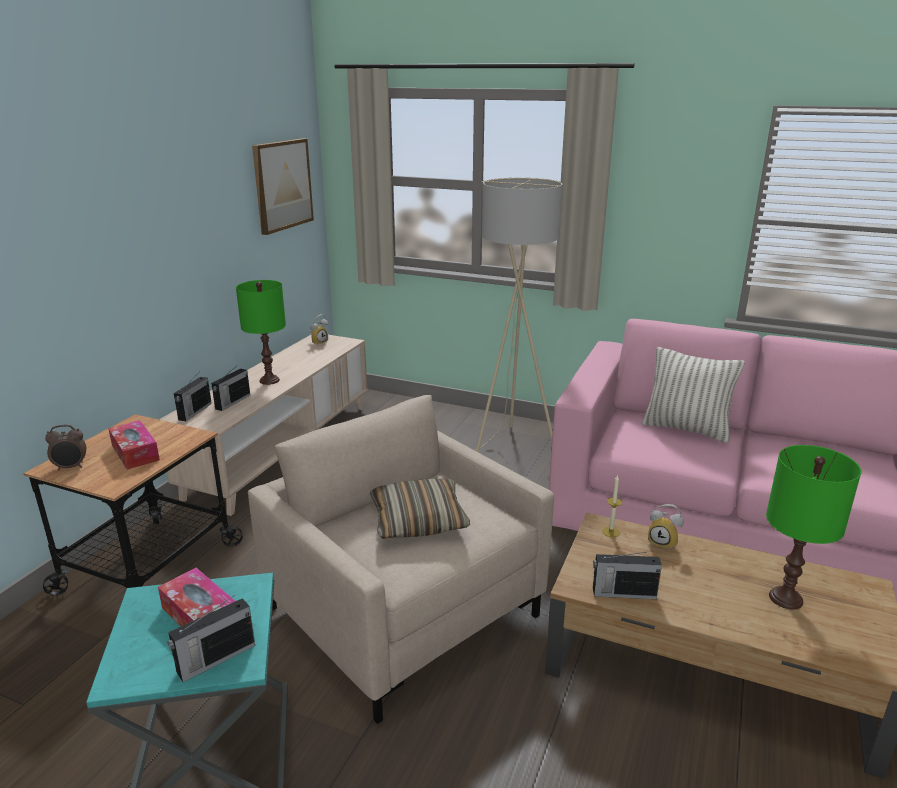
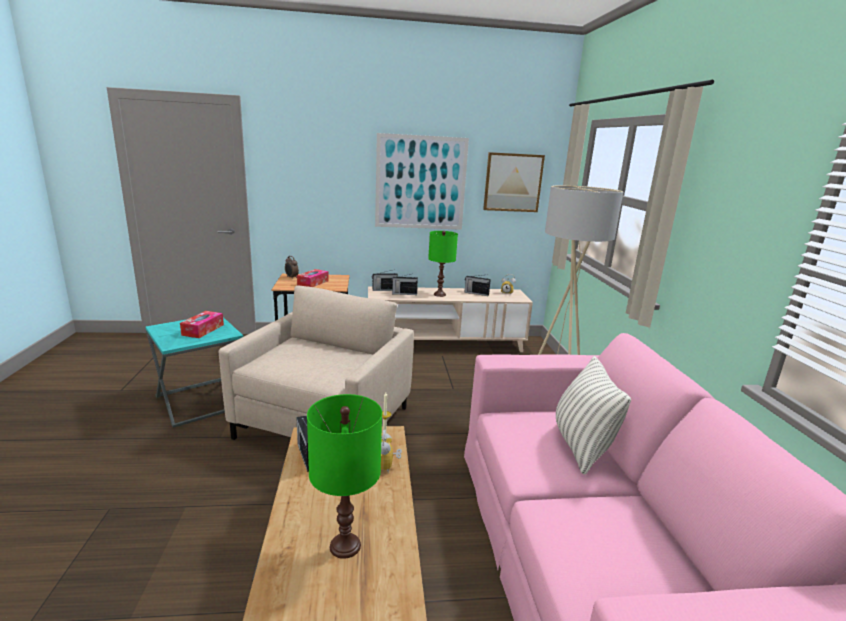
camera: 60 degrees right, 5 degrees down
(187, 215) = (420, 183): none -> picture
(215, 659) = (173, 339): radio -> radio (476, 293)
(418, 520) = (314, 357): pillow -> none

